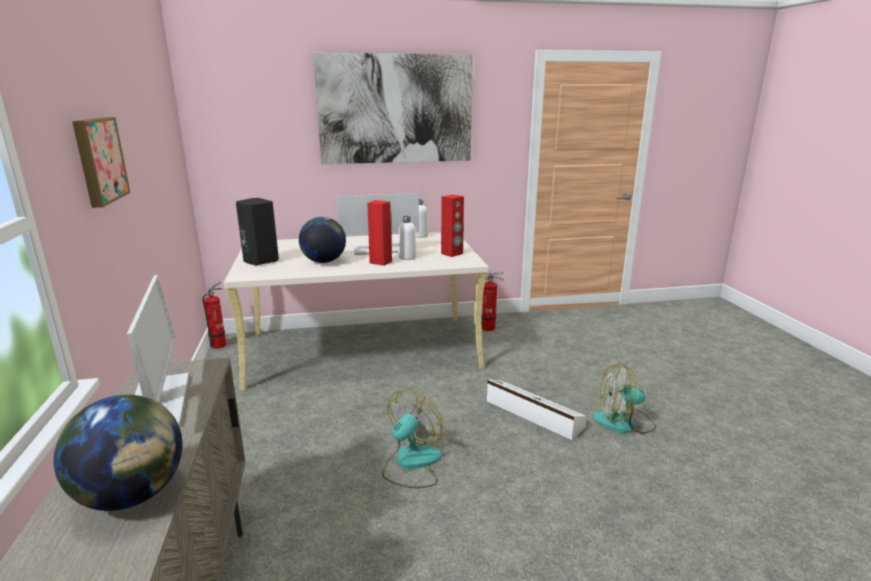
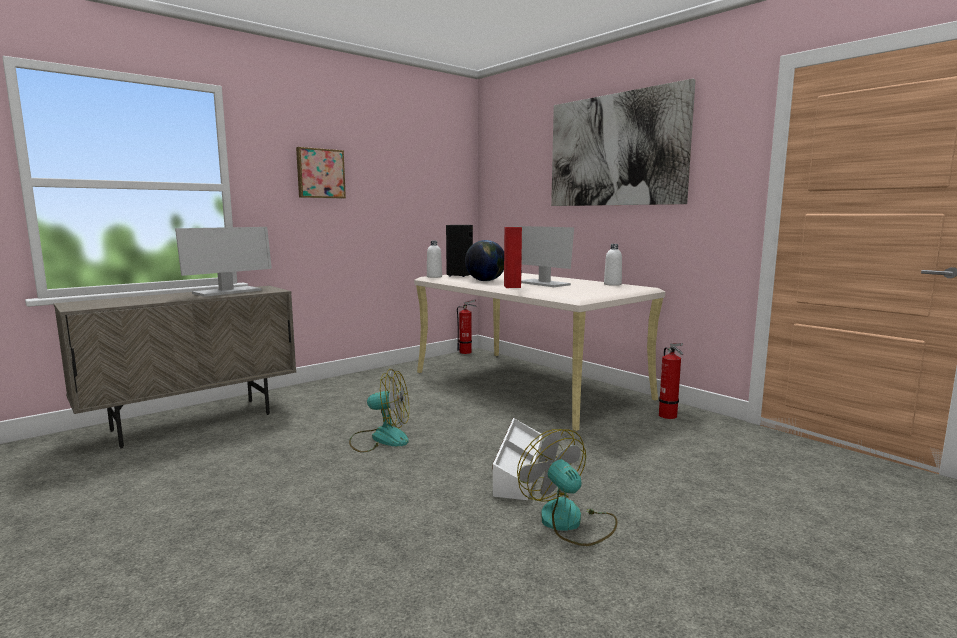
camera: 60 degrees right, 10 degrees down
(133, 495) = (139, 301): globe -> none
(407, 257) = (540, 288): white bottle -> white bottle (434, 277)
(452, 254) = (580, 293): red speaker -> none

